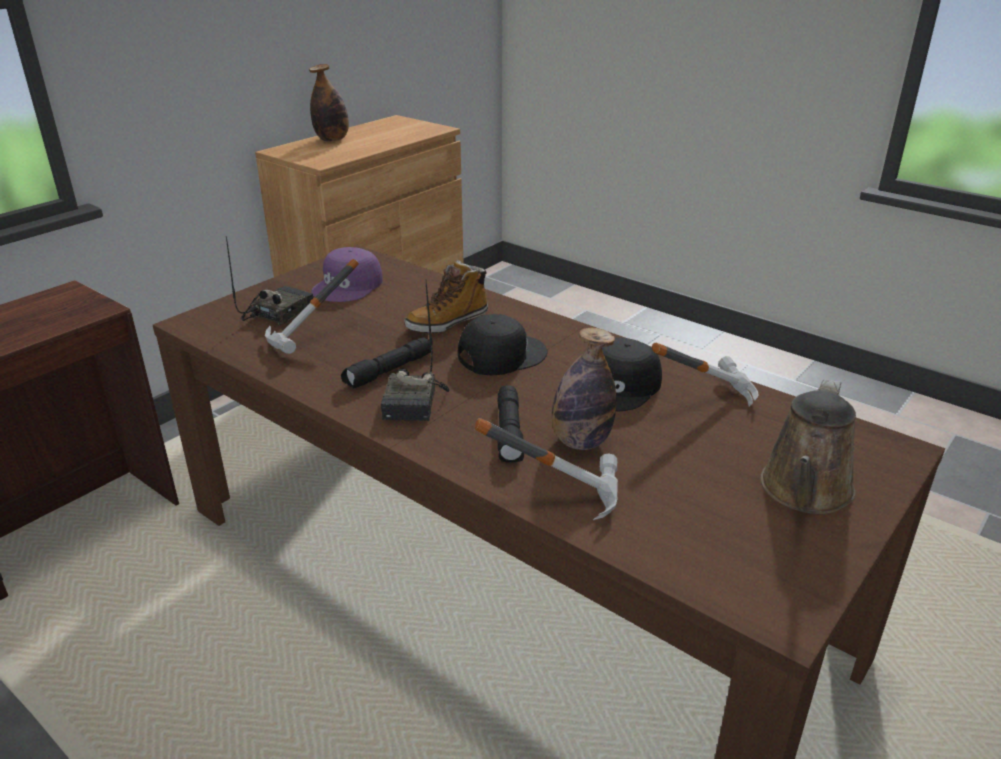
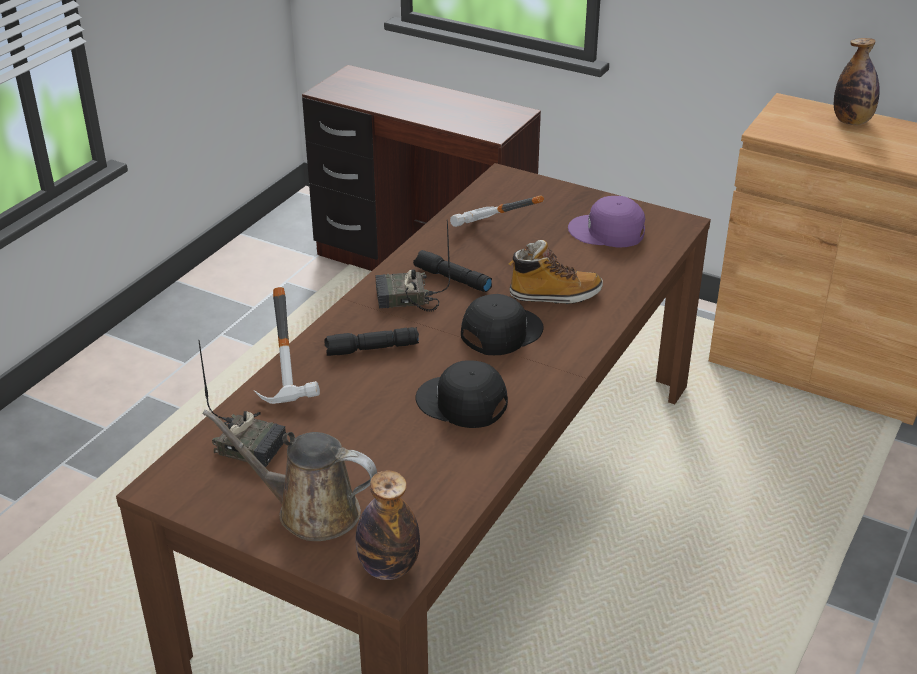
camera: 80 degrees right, 5 degrees up
(278, 313) = (536, 209): radio -> radio (250, 443)
(447, 322) = (554, 295): boot -> boot turned 135 degrees clockwise
(501, 355) = (500, 332): black cap -> black cap turned 90 degrees counterclockwise
(581, 442) = (365, 386): bottle -> bottle (388, 567)
(698, 396) = (457, 452): hammer -> none

